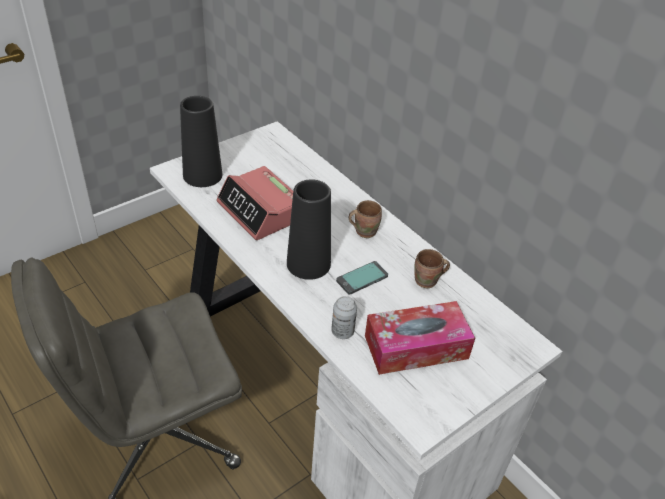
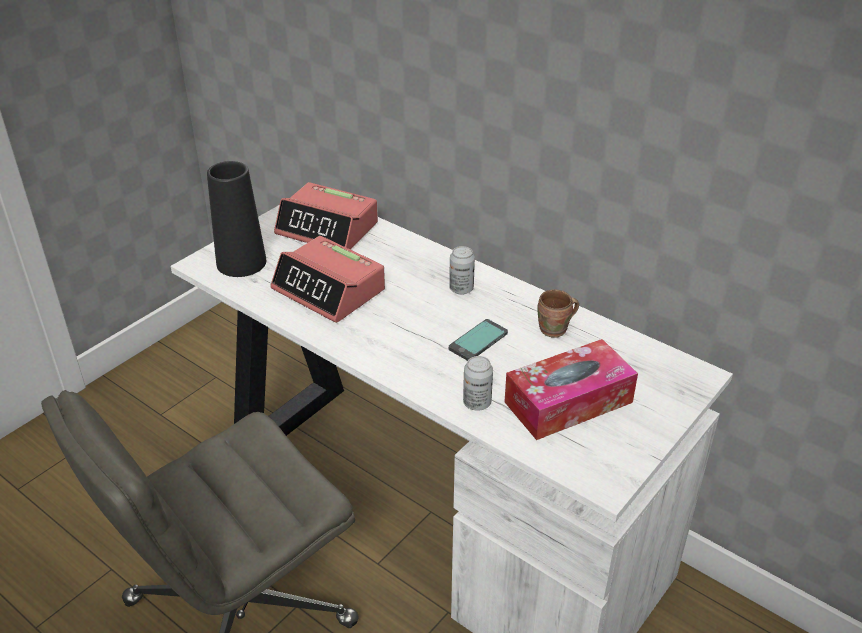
camera: 10 degrees left, 5 degrees down
(278, 159) = (328, 229): none -> alarm clock
(308, 263) = (408, 337): black vase -> none
(364, 230) = (461, 289): brown mug -> can

